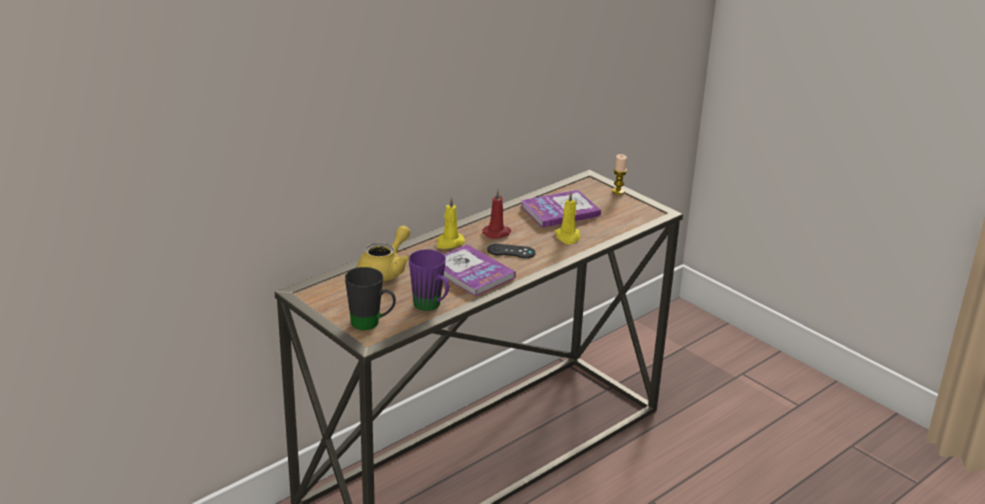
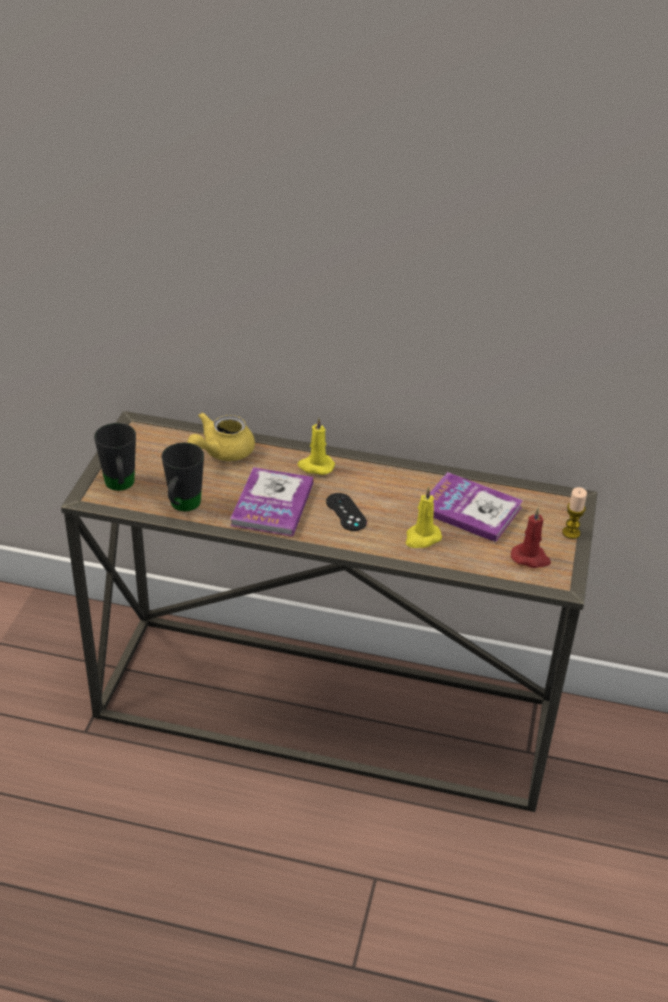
camera: 55 degrees right, 10 degrees up
(386, 270) = (222, 452): yellow teapot -> yellow teapot turned 135 degrees clockwise
(431, 307) = (182, 507): purple mug -> black mug
(497, 233) = (373, 488): red candle -> red candle (531, 558)

